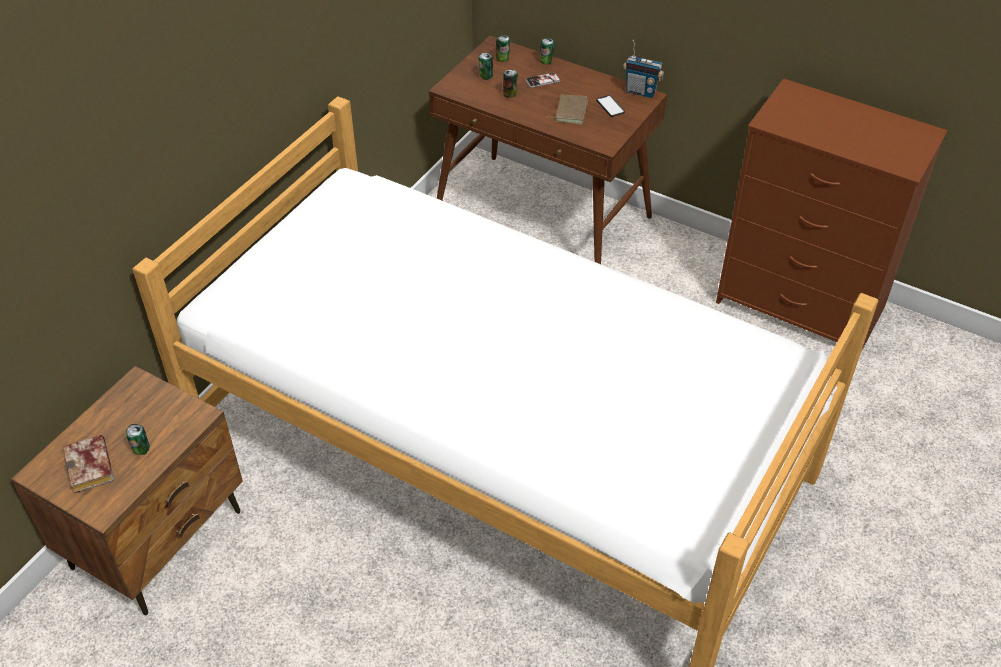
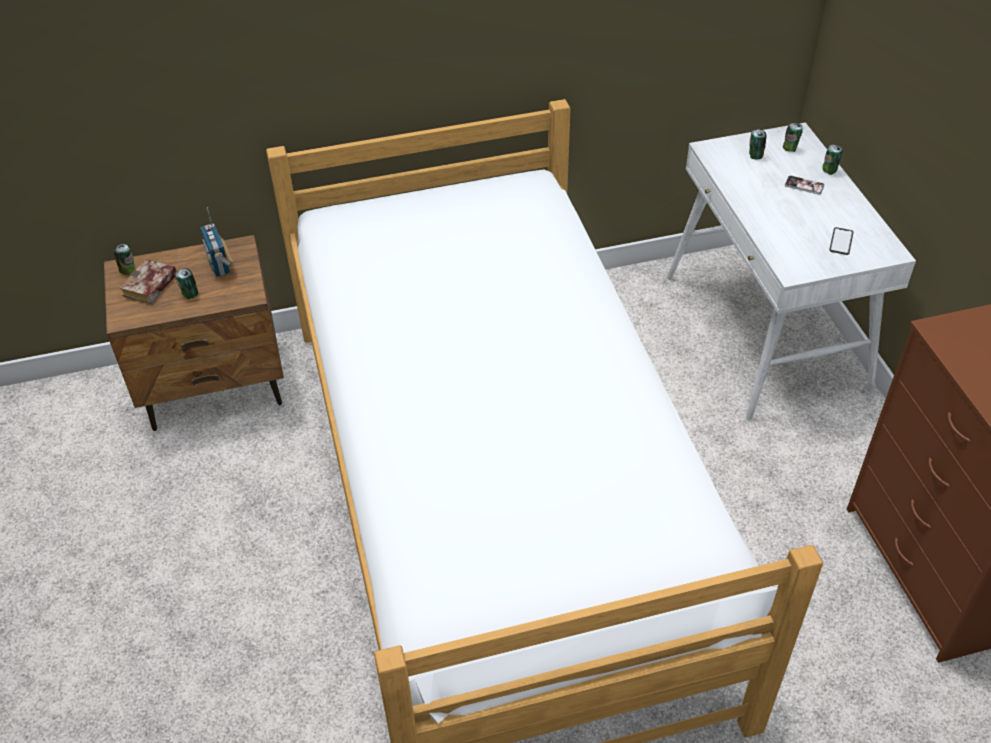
camera: 45 degrees right, 0 degrees up
(510, 94) = (757, 182): can -> can (128, 270)
(544, 218) = (766, 332): brown desk -> white desk
(569, 111) = (795, 225): brown book -> none
(641, 91) = (891, 244): radio -> radio (220, 266)

